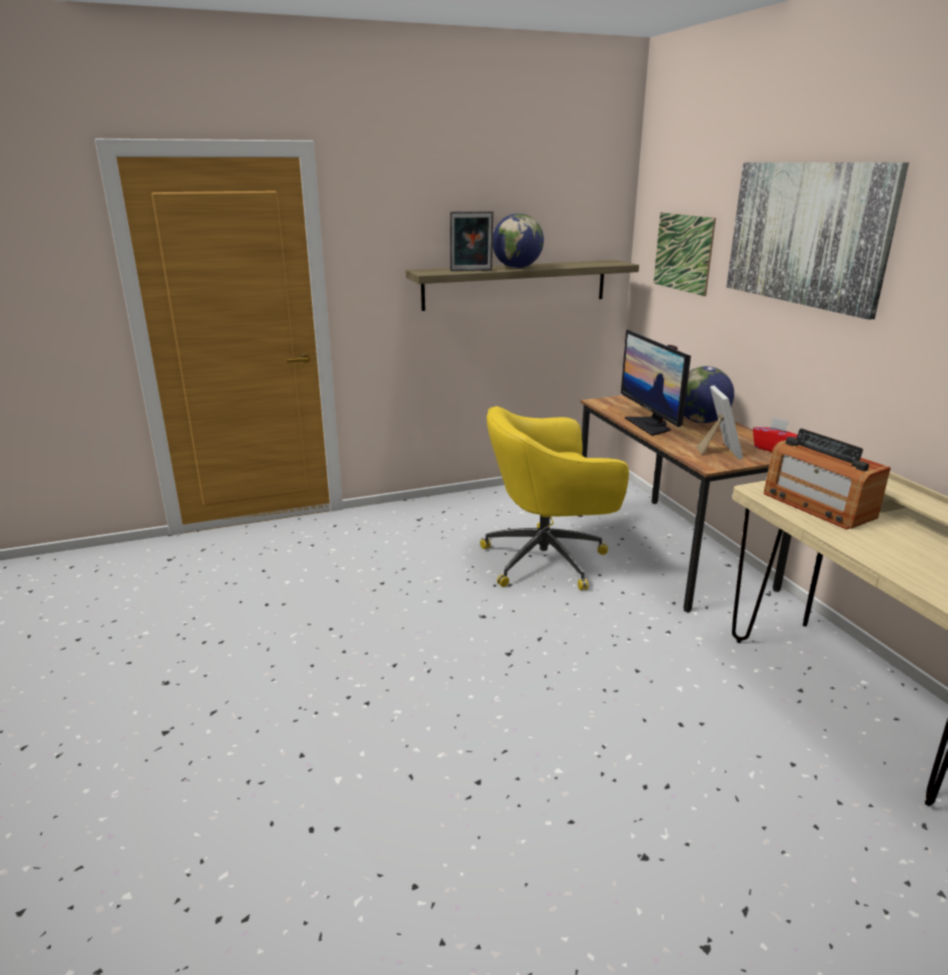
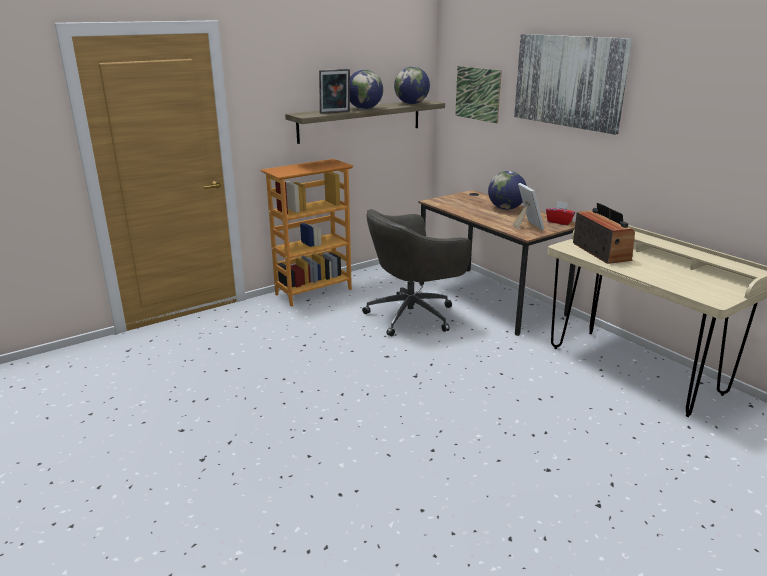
camera: 15 degrees left, 0 degrees up
(431, 508) = (313, 291): none -> bookcase
(548, 559) = (413, 315): yellow office chair -> grey office chair
(589, 264) = (411, 104): none -> globe
(650, 425) = (475, 214): monitor -> none
(817, 505) = (601, 252): radio -> radio turned 150 degrees counterclockwise

